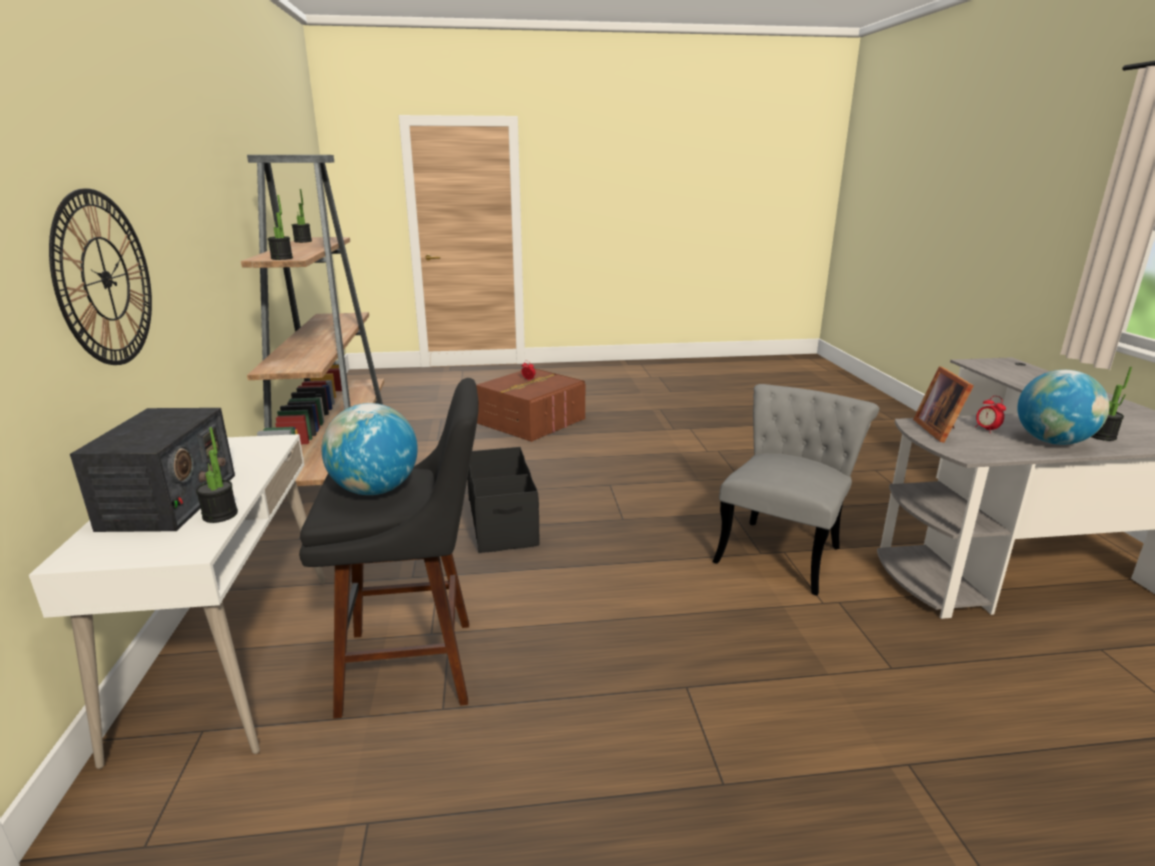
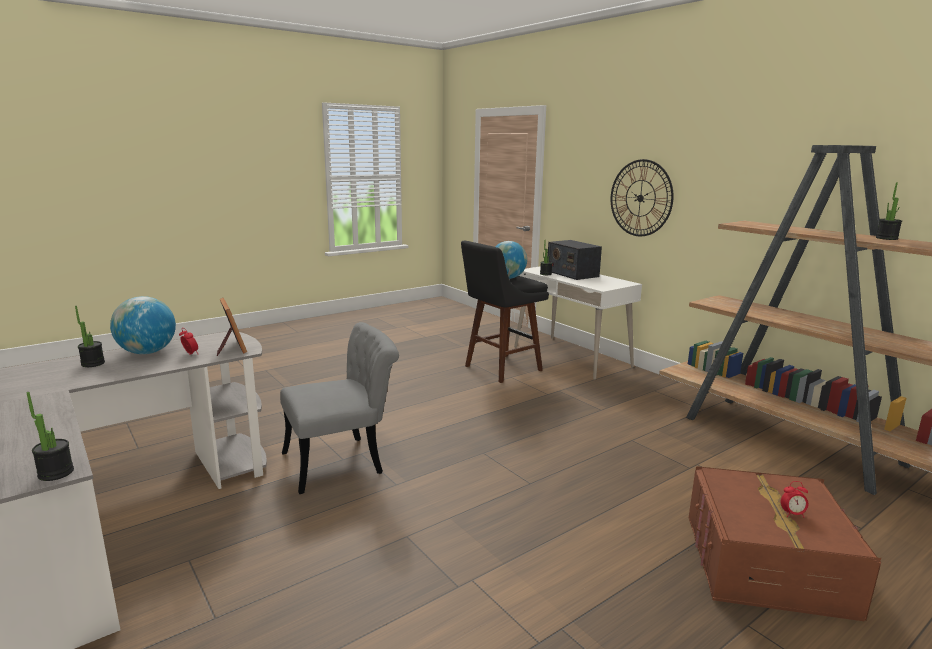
camera: 150 degrees right, 5 degrees down
(282, 258) = (740, 223): potted plant -> potted plant (56, 473)
(502, 522) = (563, 428): black storage box -> none
(783, 549) = (343, 461): grey chair -> grey chair turned 120 degrees counterclockwise

